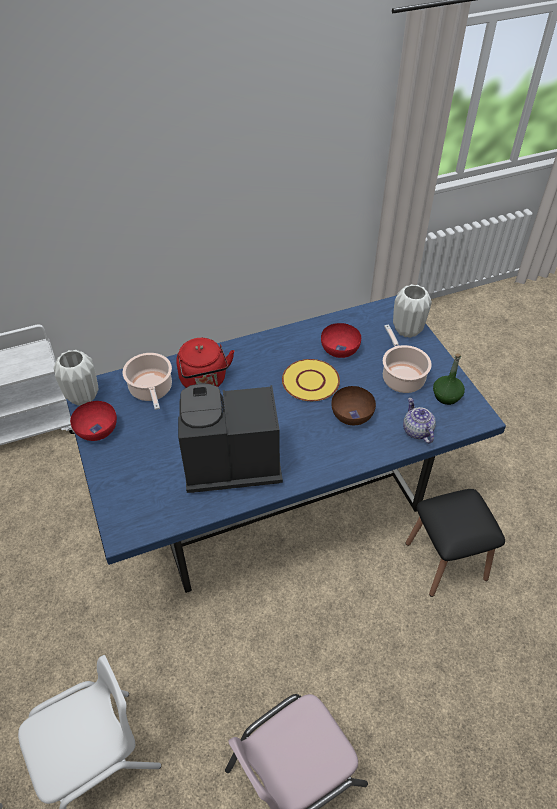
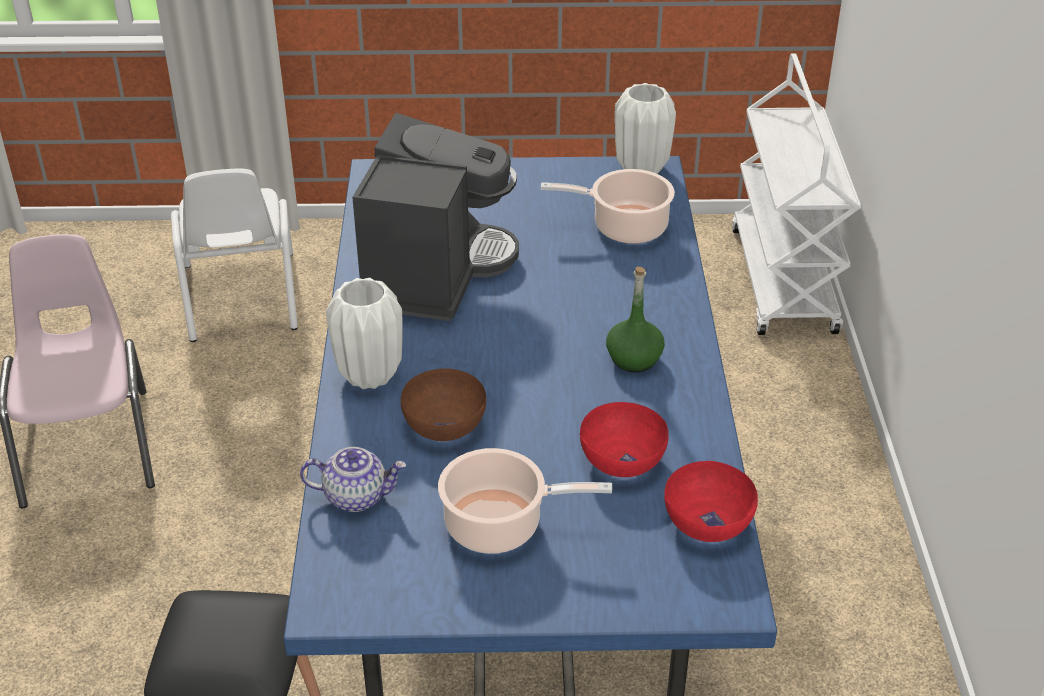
camera: 110 degrees right, 10 degrees down
(96, 430) = (566, 172): red bowl -> red bowl (706, 521)
(204, 381) = (617, 280): red kettle -> none
(310, 381) = (556, 397): yellow plate -> none
(407, 330) = (637, 586): white vase -> white vase (370, 374)
(446, 396) = (412, 573): green bottle -> green bottle (634, 359)

